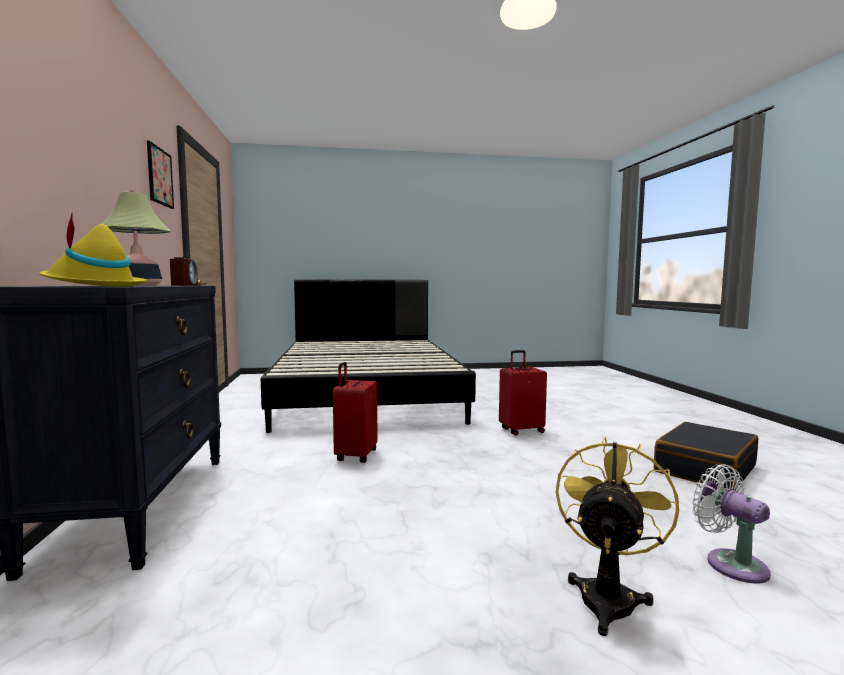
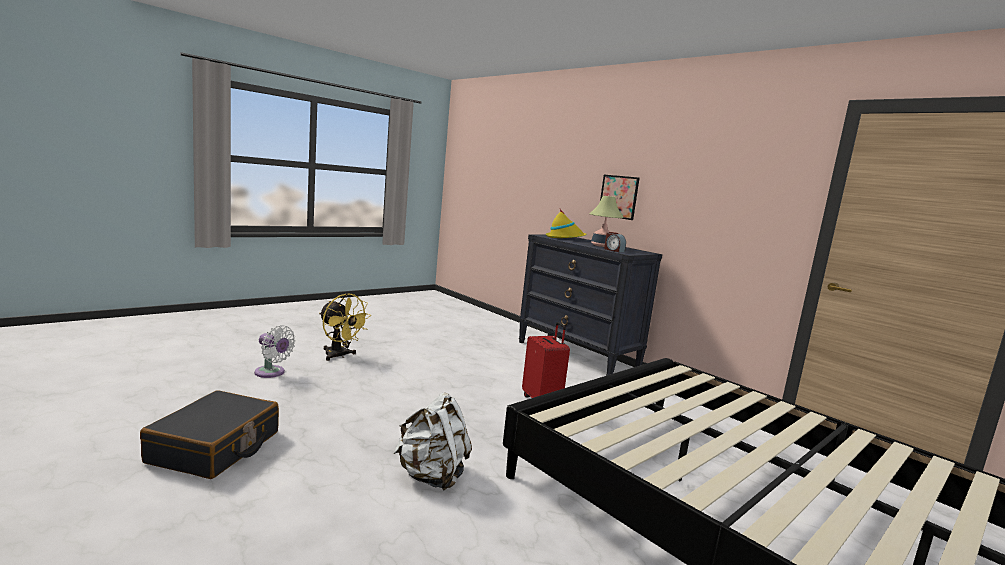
camera: 145 degrees right, 5 degrees up
(159, 176) = (764, 170): picture -> picture (618, 197)
(521, 430) = (432, 476): red suitcase -> white backpack
(608, 595) = (339, 356): yellow fan -> yellow fan turned 45 degrees counterclockwise

